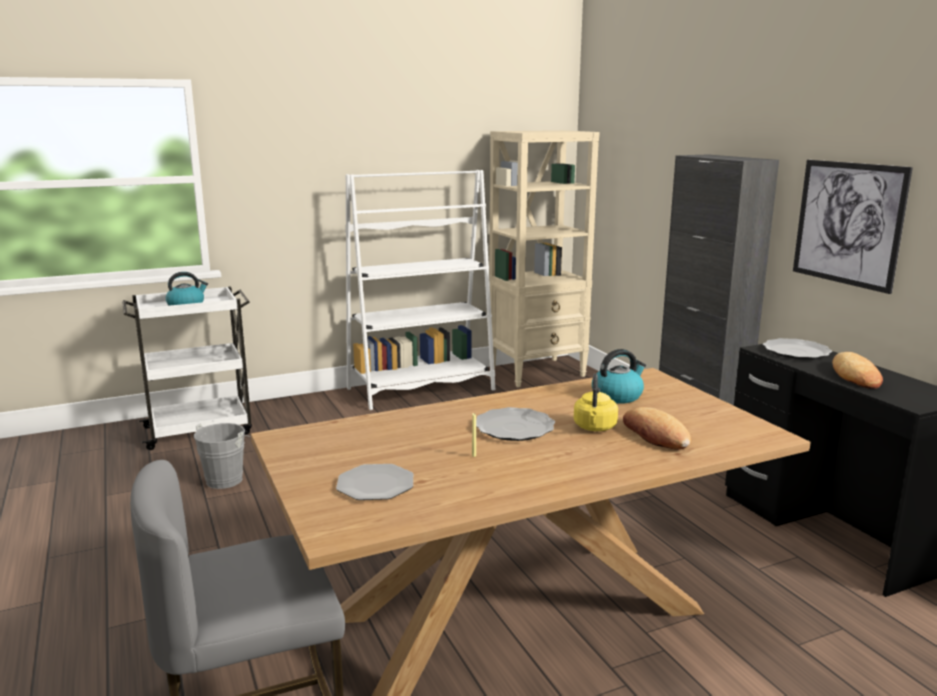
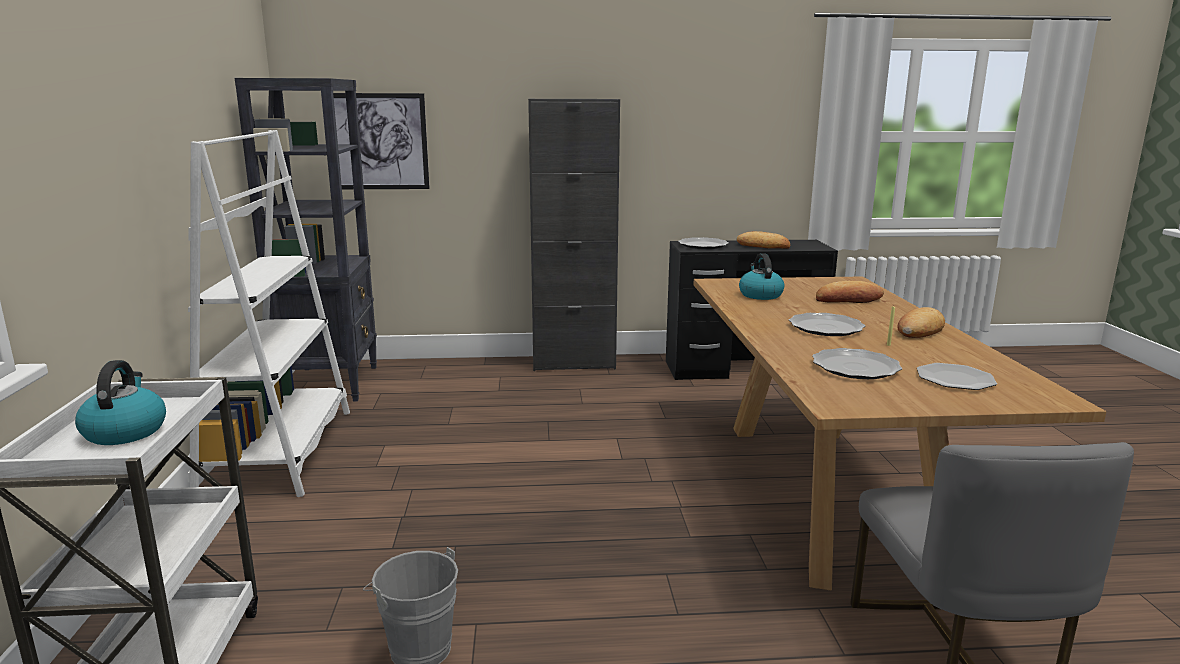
camera: 70 degrees left, 0 degrees up
(385, 442) = (855, 367): none -> plate
(538, 372) = (331, 383): beige bookcase -> black bookcase
(553, 471) = (919, 329): none -> bread
(594, 428) = (830, 309): yellow kettle -> none
(848, 223) = (681, 145): picture -> picture (379, 141)

